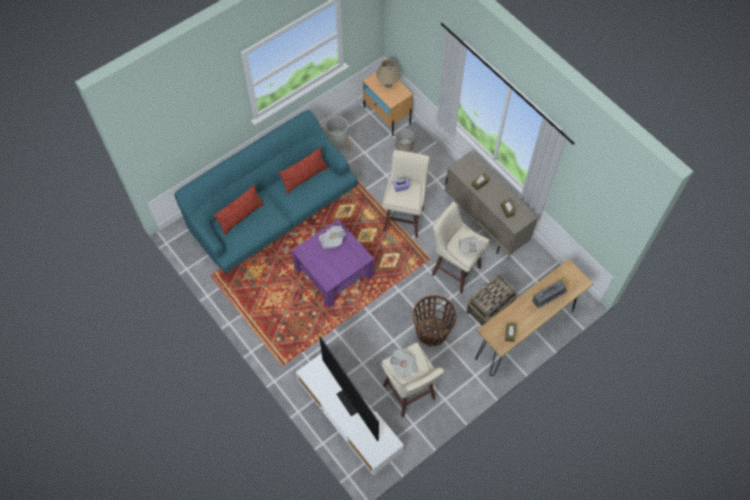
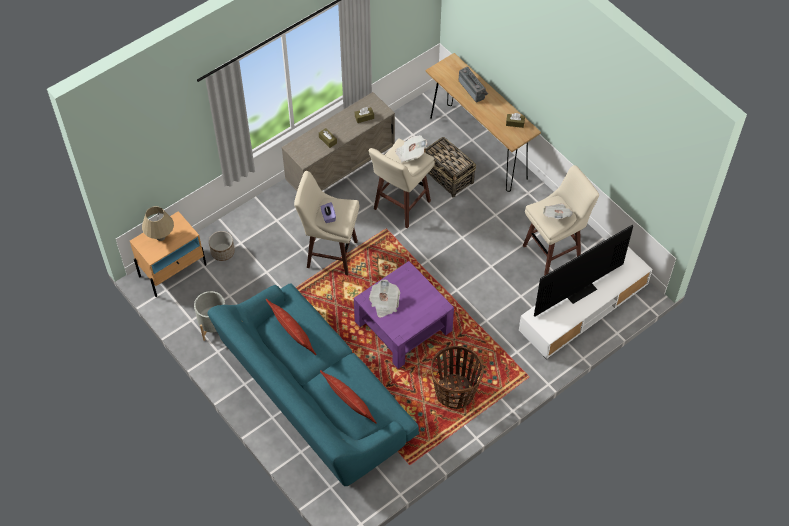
camera: 90 degrees left, 5 degrees down
(432, 332) = (478, 229): basket -> basket (455, 392)

